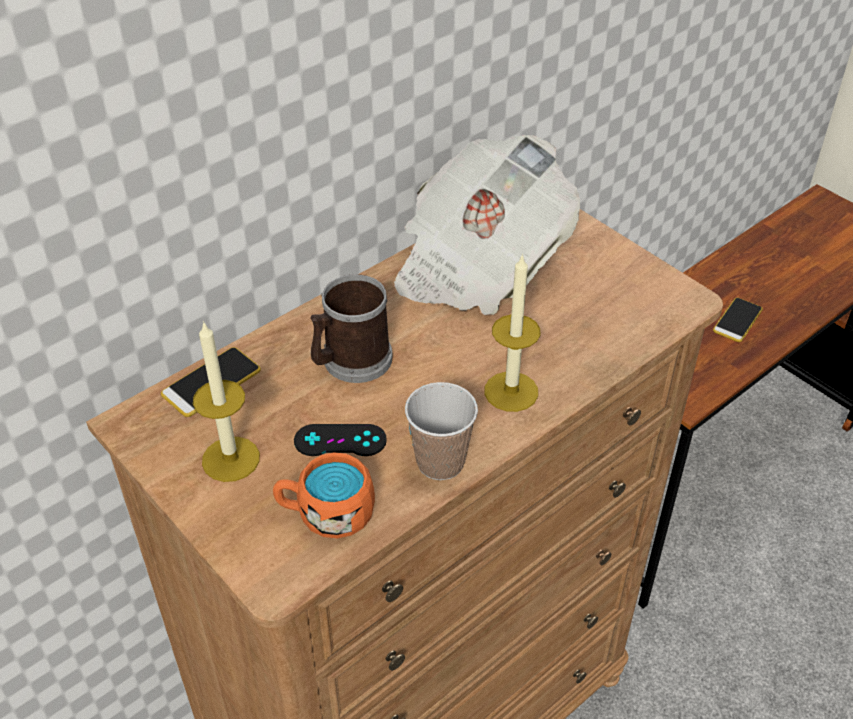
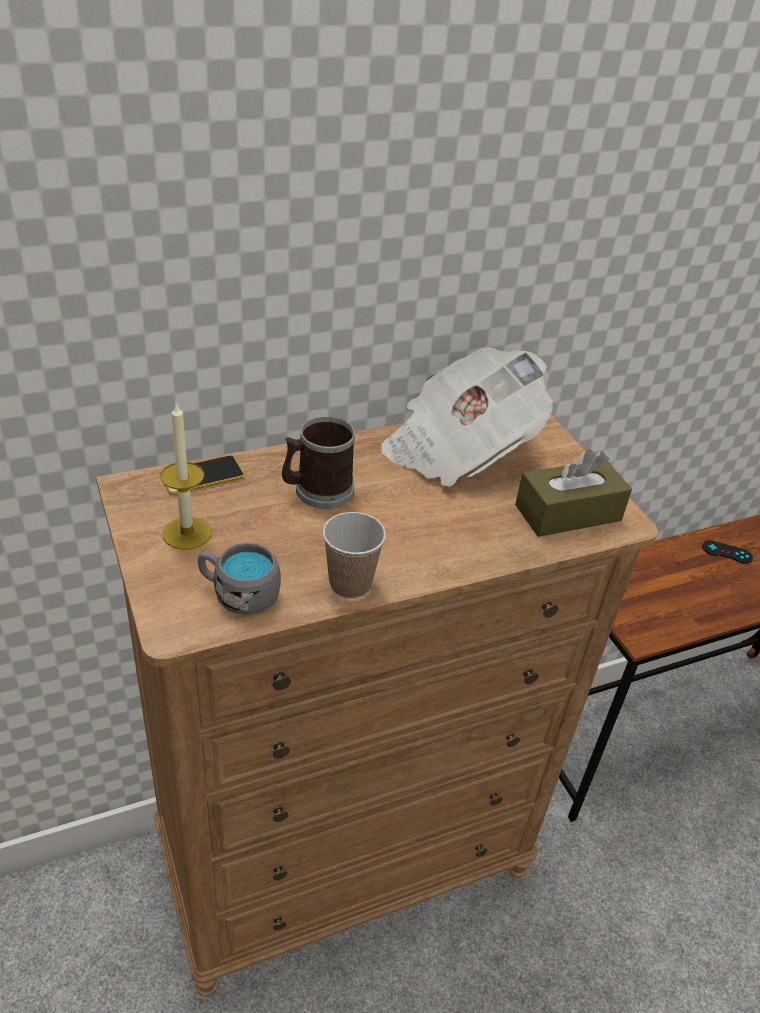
camera: 15 degrees right, 5 degrees down
(326, 513) = (238, 594): orange mug -> grey mug
(340, 440) = (278, 545): black game controller -> black game controller (727, 552)
(511, 391) = (436, 549): candle -> none
(625, 307) = (568, 513): none -> brown tissue box
(737, 320) = (714, 585): phone -> none

